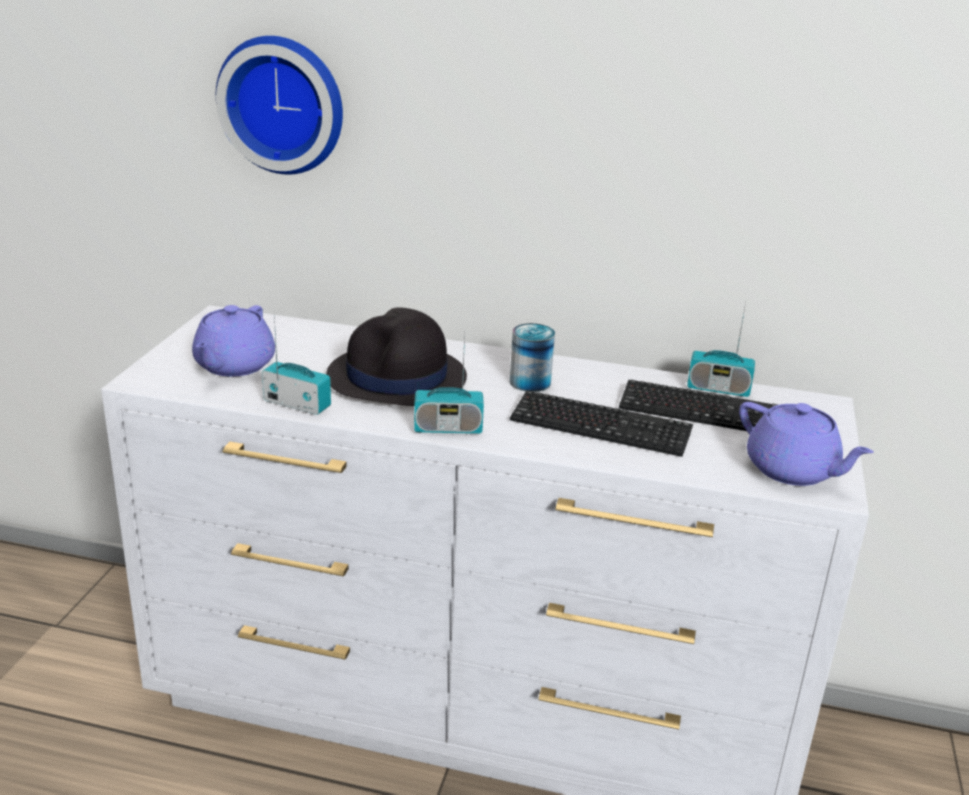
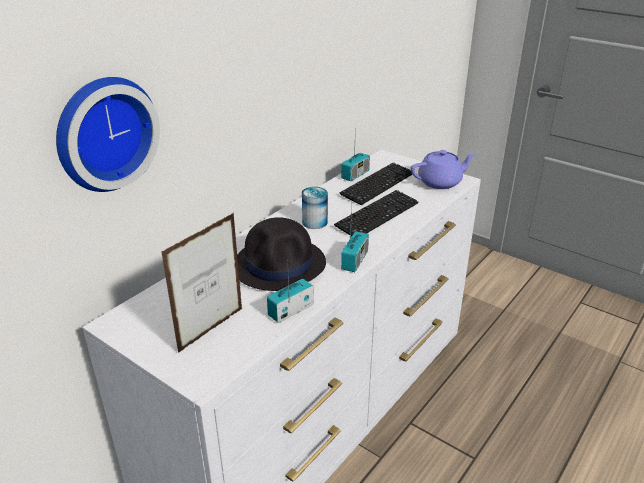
camera: 65 degrees left, 5 degrees up
(233, 366) = (211, 329): purple teapot -> picture frame

